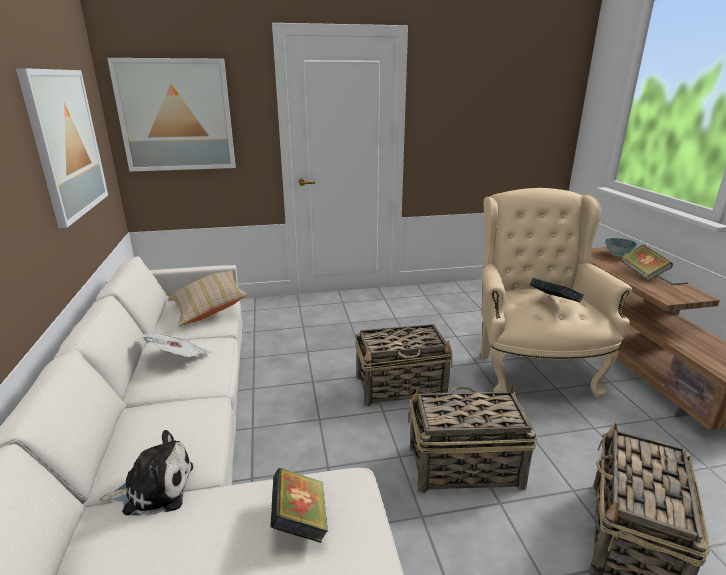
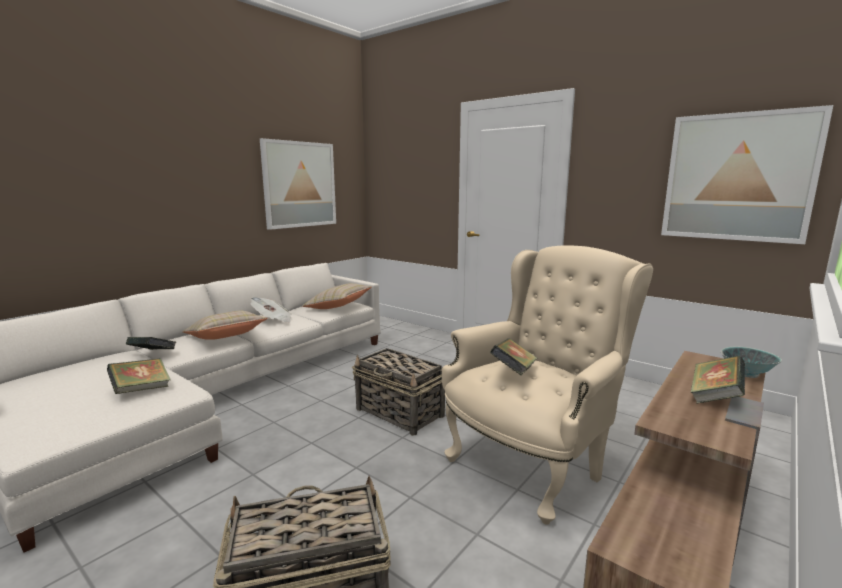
camera: 50 degrees right, 10 degrees down
(154, 489) = (153, 355): plush toy -> book
(176, 116) = (398, 176): picture -> picture (737, 177)
(189, 409) = (226, 338): none -> beige pillow
(463, 466) = (327, 473): basket -> none

